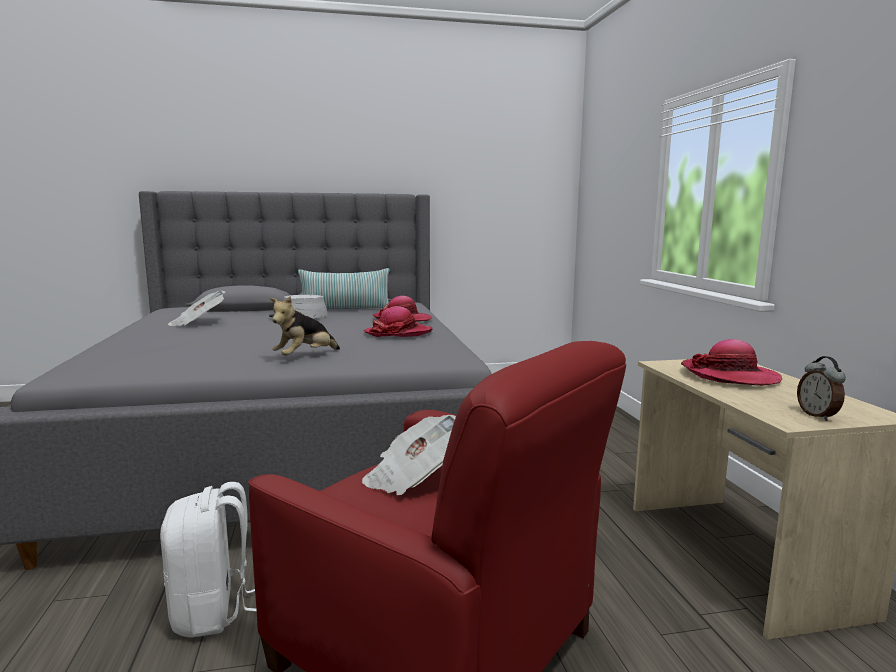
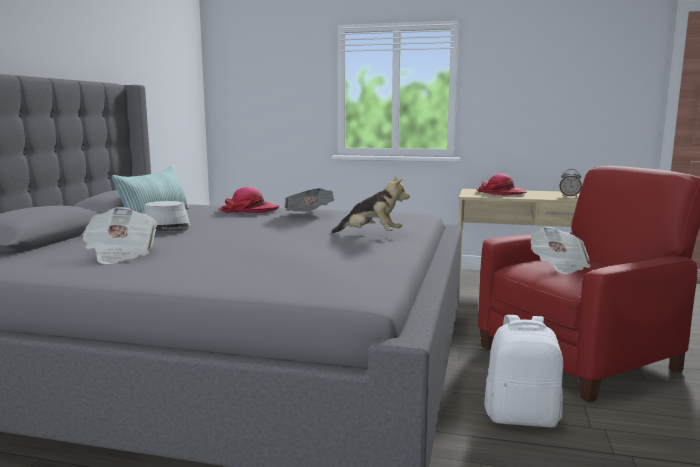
camera: 65 degrees left, 0 degrees up
(305, 357) = (371, 235): plush toy -> plush toy turned 45 degrees counterclockwise
(398, 333) = (309, 215): hat -> newspaper

